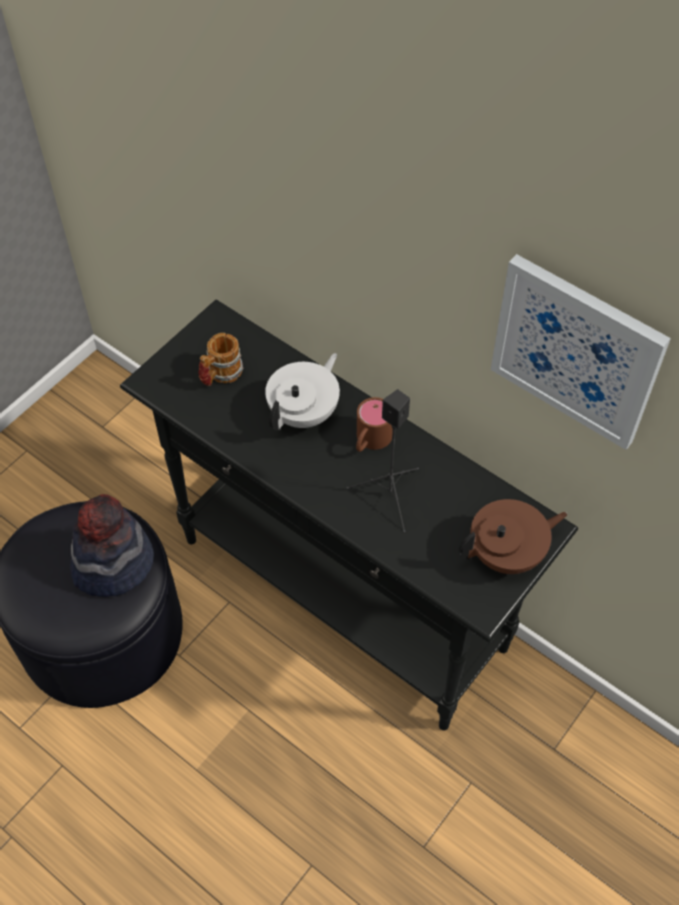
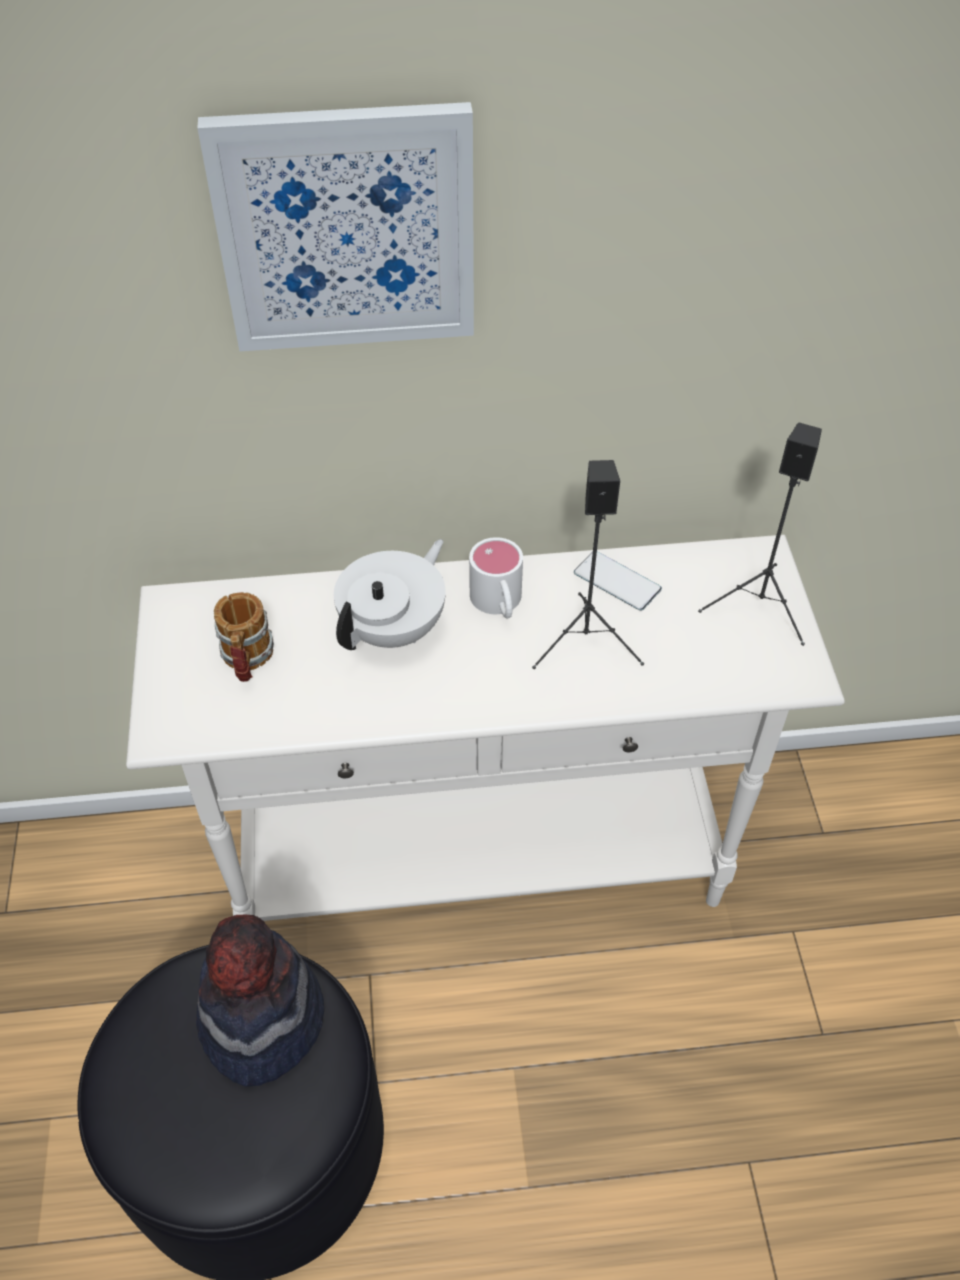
camera: 45 degrees left, 5 degrees down
(305, 413) = (395, 628): white teapot -> white teapot turned 45 degrees clockwise
(343, 595) = (481, 862): black console table -> white console table
(370, 441) = (498, 604): brown mug -> white mug
(446, 478) = (617, 581): none -> phone
(507, 554) = (760, 606): brown teapot -> black speaker
(576, 351) = (763, 276): picture -> picture (346, 229)

